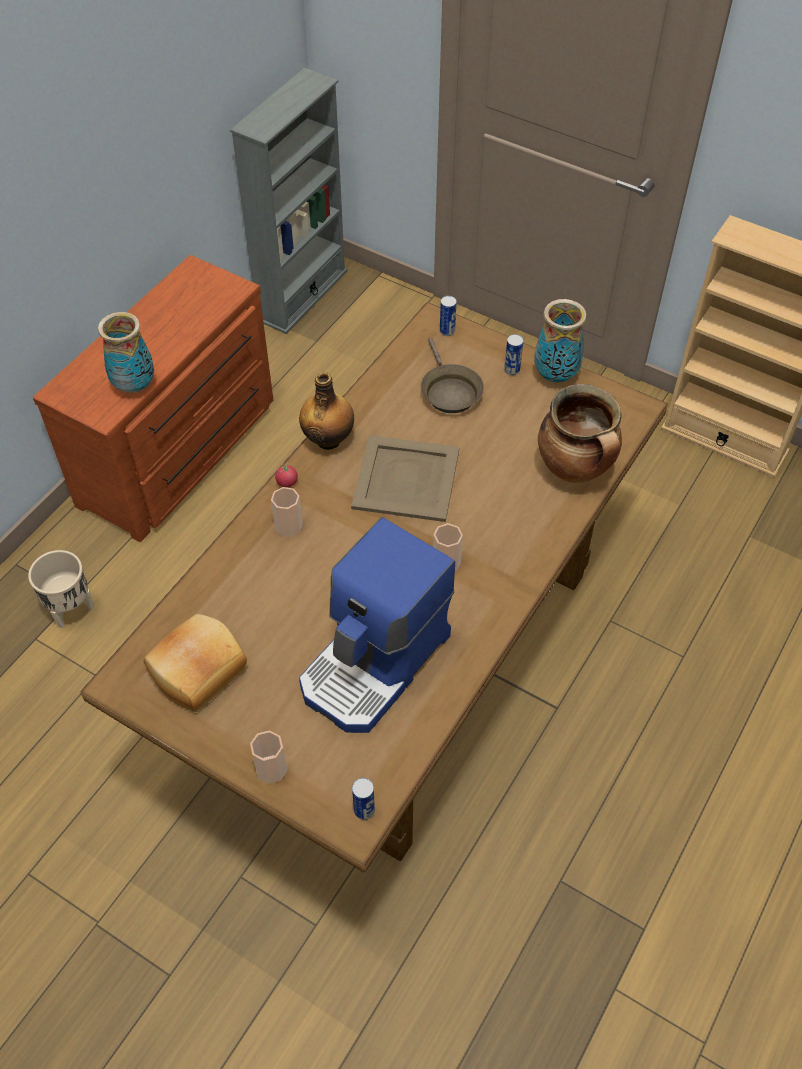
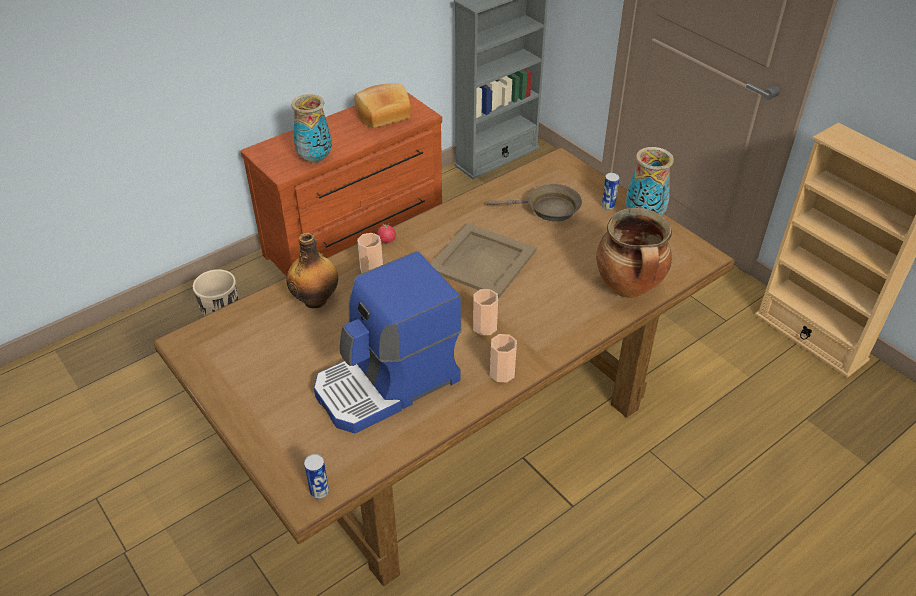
camera: 20 degrees right, 10 degrees down
(196, 670) = (246, 349): bread -> bread (382, 114)
(271, 769) = (262, 436): cup -> cup (502, 373)
(329, 439) = (435, 219): bottle -> bottle (316, 299)
(447, 331) = (567, 169): can -> none
(449, 391) = (548, 209): brown frying pan -> brown frying pan turned 90 degrees counterclockwise

